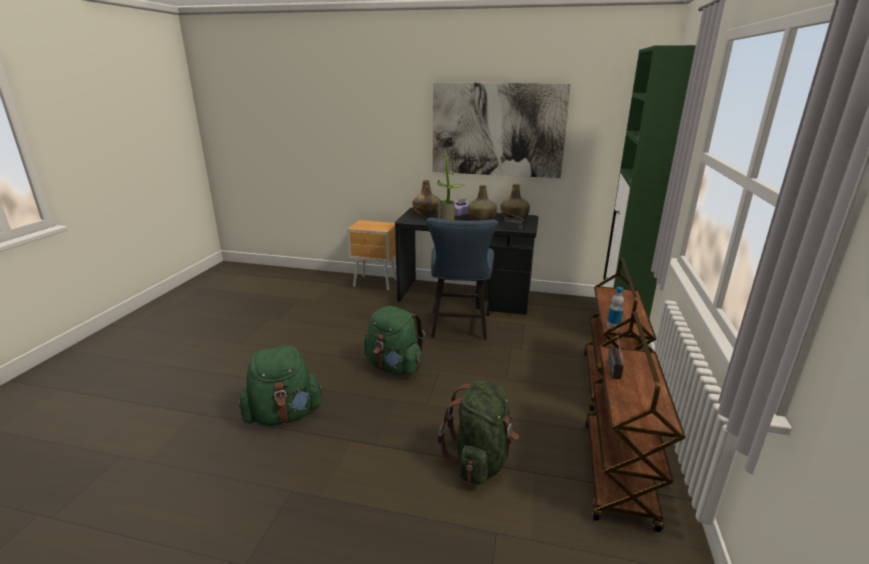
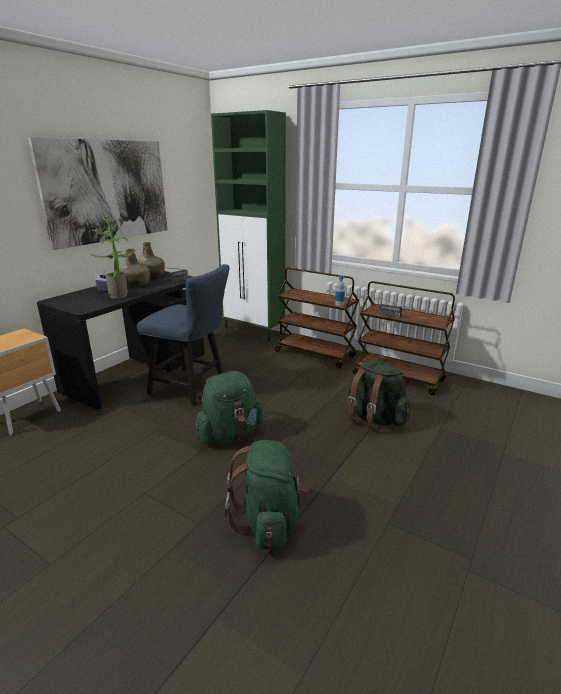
camera: 70 degrees left, 0 degrees up
(426, 213) = (74, 299): green bottle -> none

